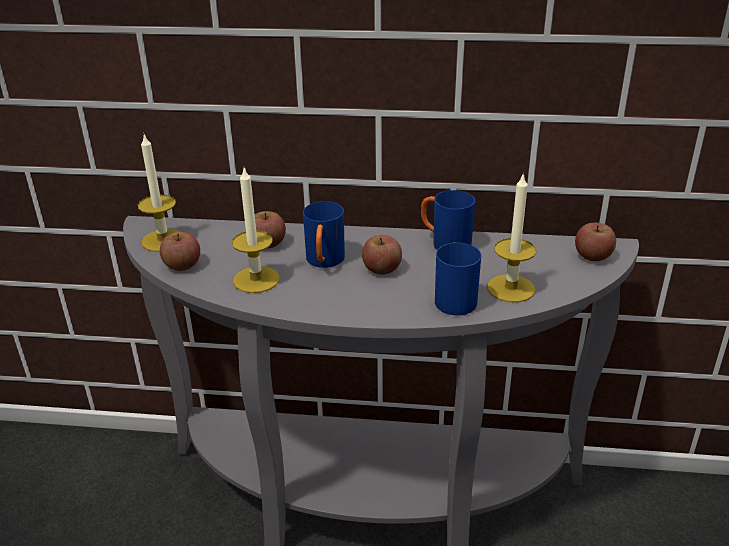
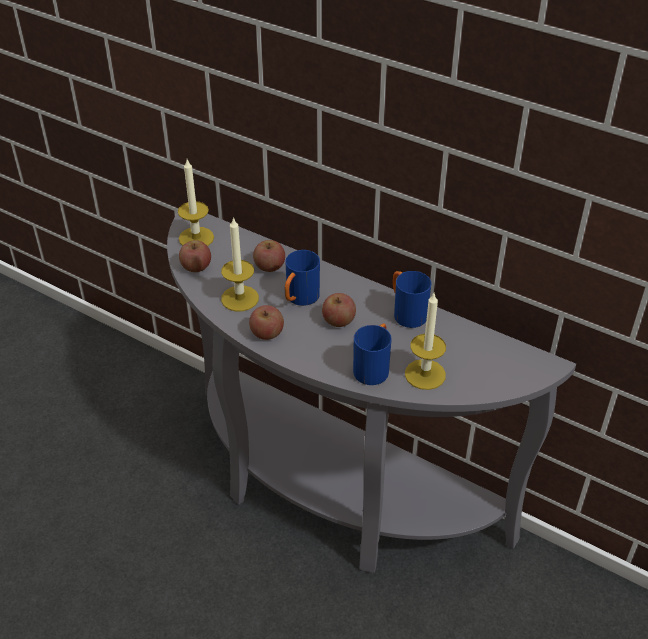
camera: 25 degrees right, 10 degrees up
(593, 256) = (520, 367): apple -> apple (267, 333)

